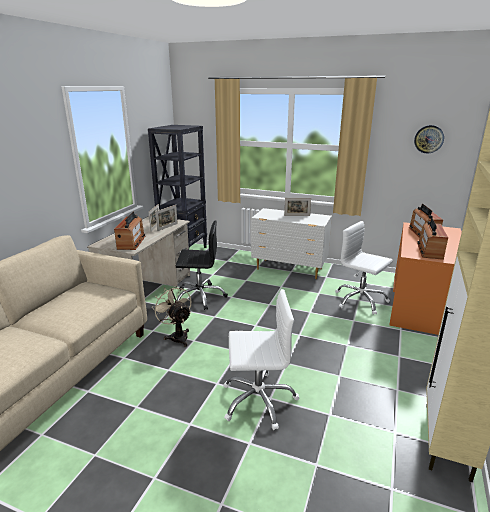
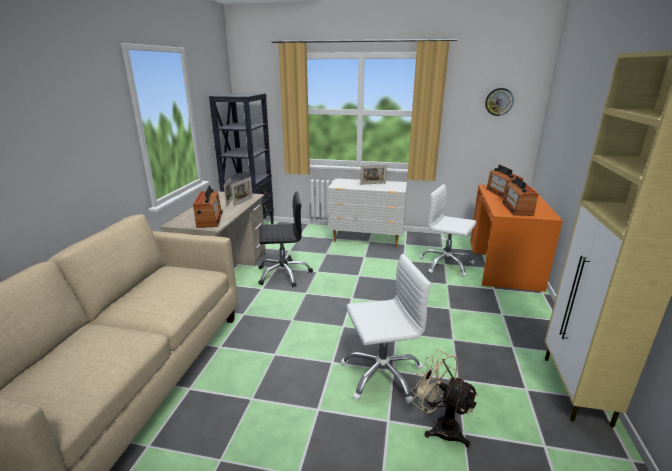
camera: 10 degrees left, 0 degrees up
(177, 336) = (272, 317): beige fan -> beige fan (440, 426)

